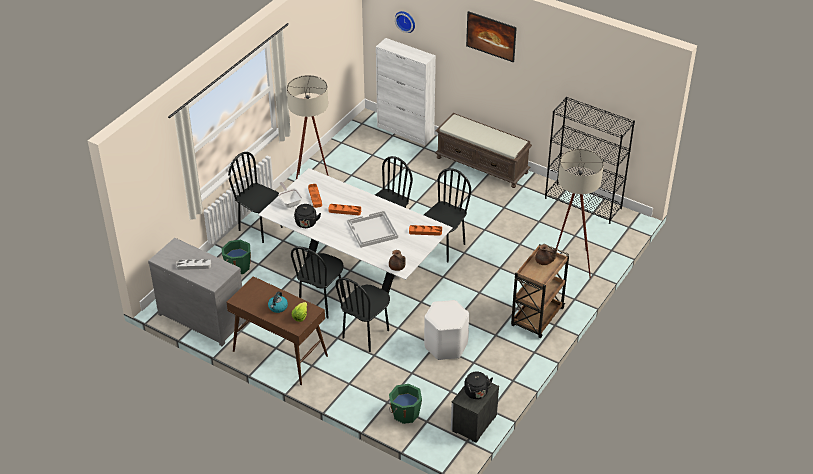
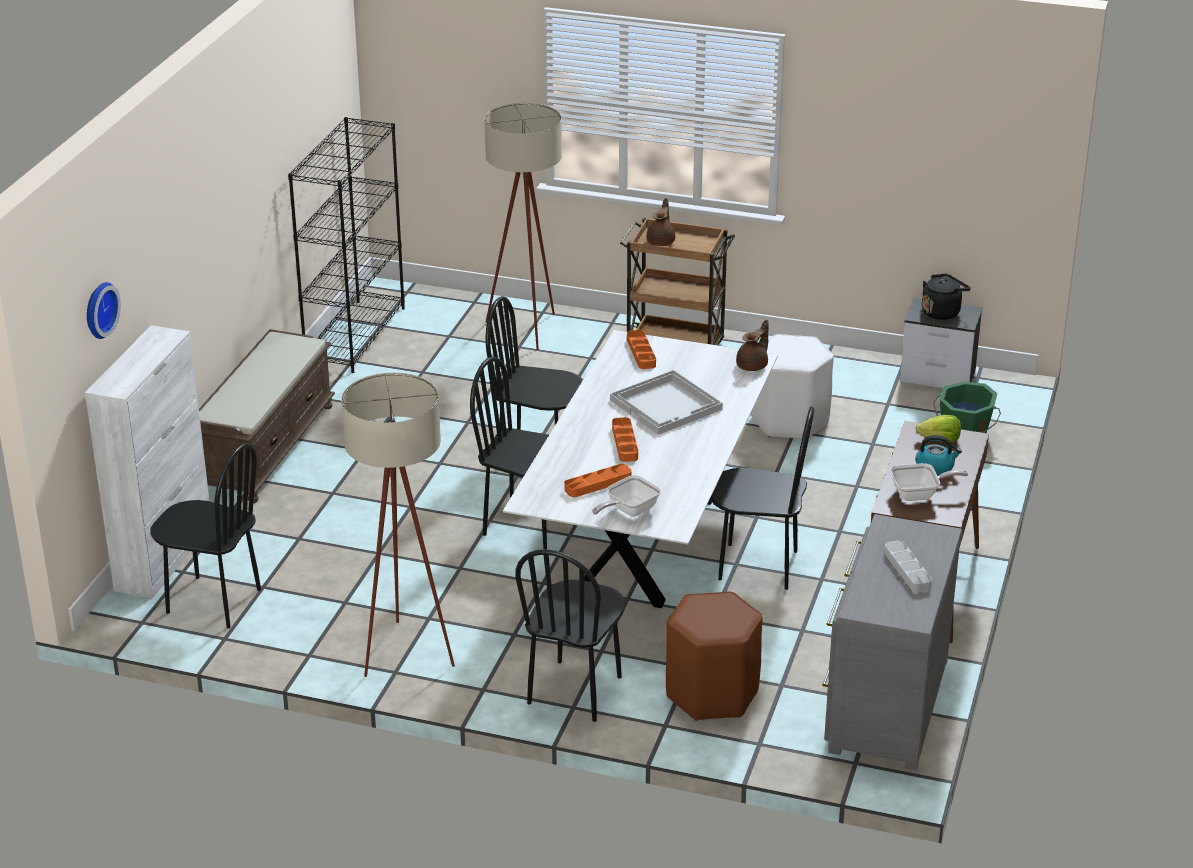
camera: 105 degrees left, 10 degrees down
(238, 266) = (712, 694): green bucket -> brown stool
(258, 295) = (919, 494): none -> frying pan
(306, 224) = (688, 479): black kettle -> none
(366, 334) = (812, 502): black chair -> black chair (213, 601)
(490, 45) = (200, 198): picture -> none

